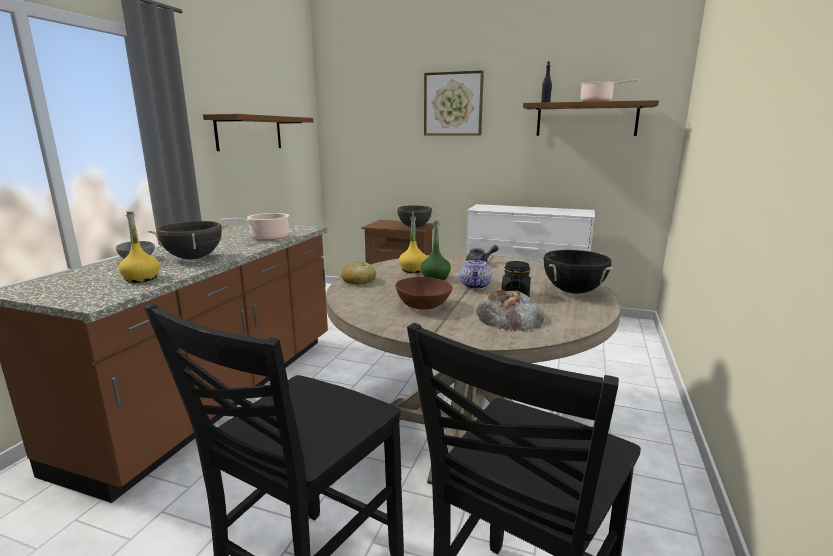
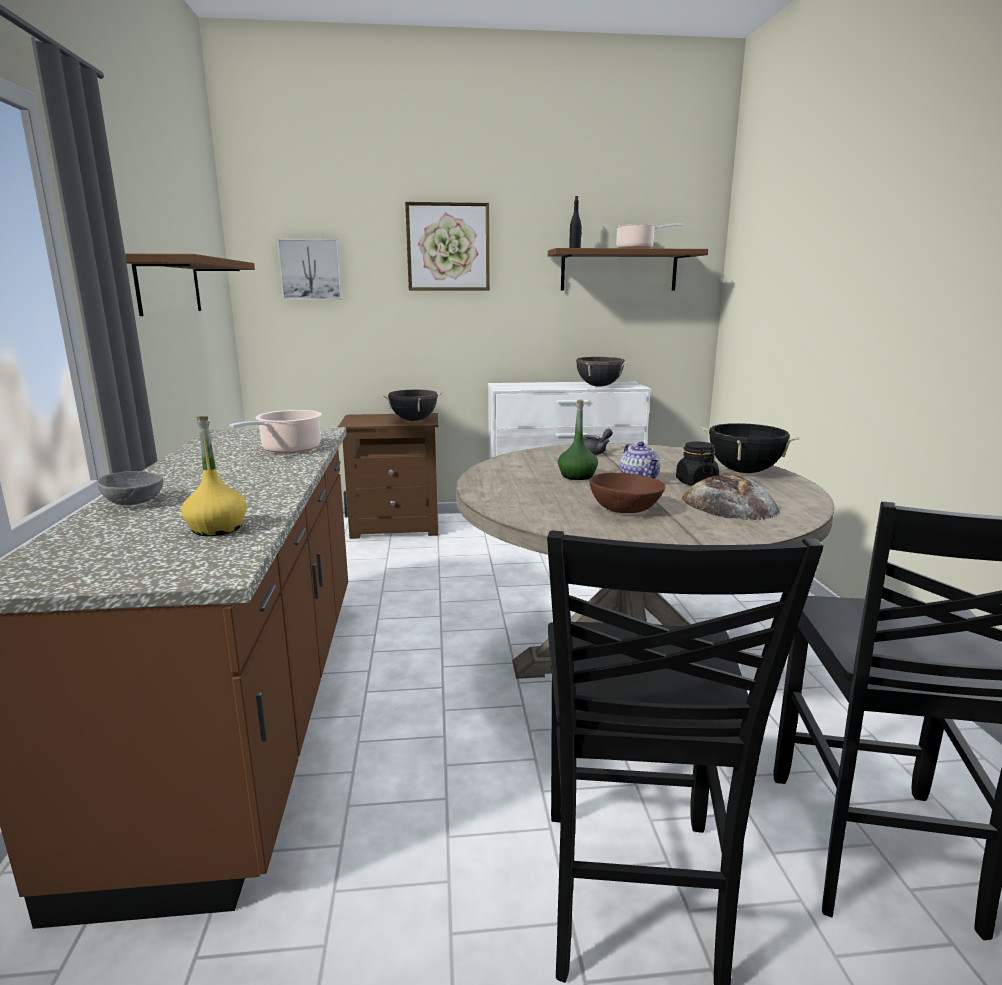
camera: 25 degrees left, 0 degrees up
(193, 258) = (235, 490): black cooking pot -> black cooking pot (599, 386)
(358, 281) = (492, 492): bread -> none
(363, 121) = (310, 269): none -> picture
(413, 270) = (534, 471): yellow bottle -> none

